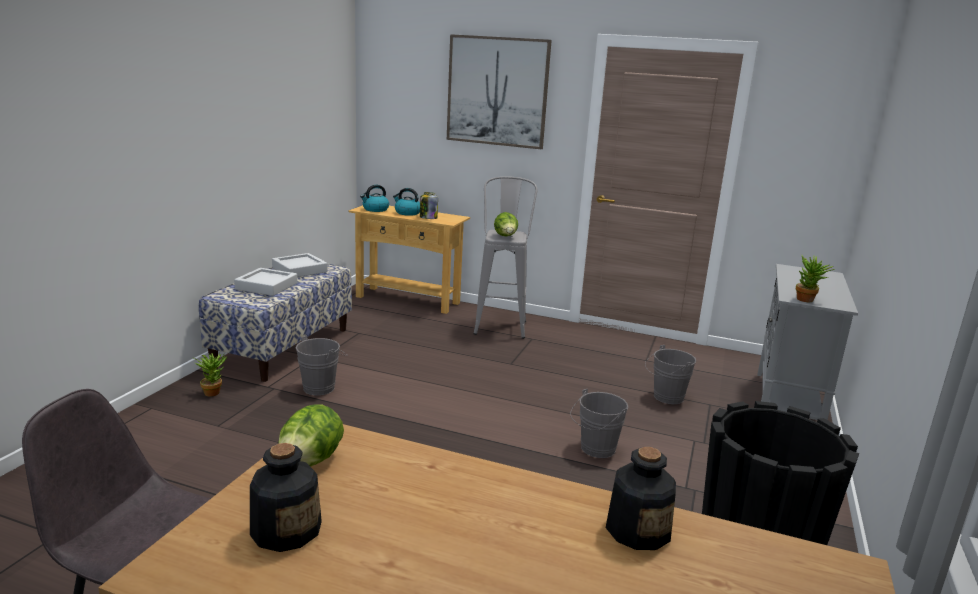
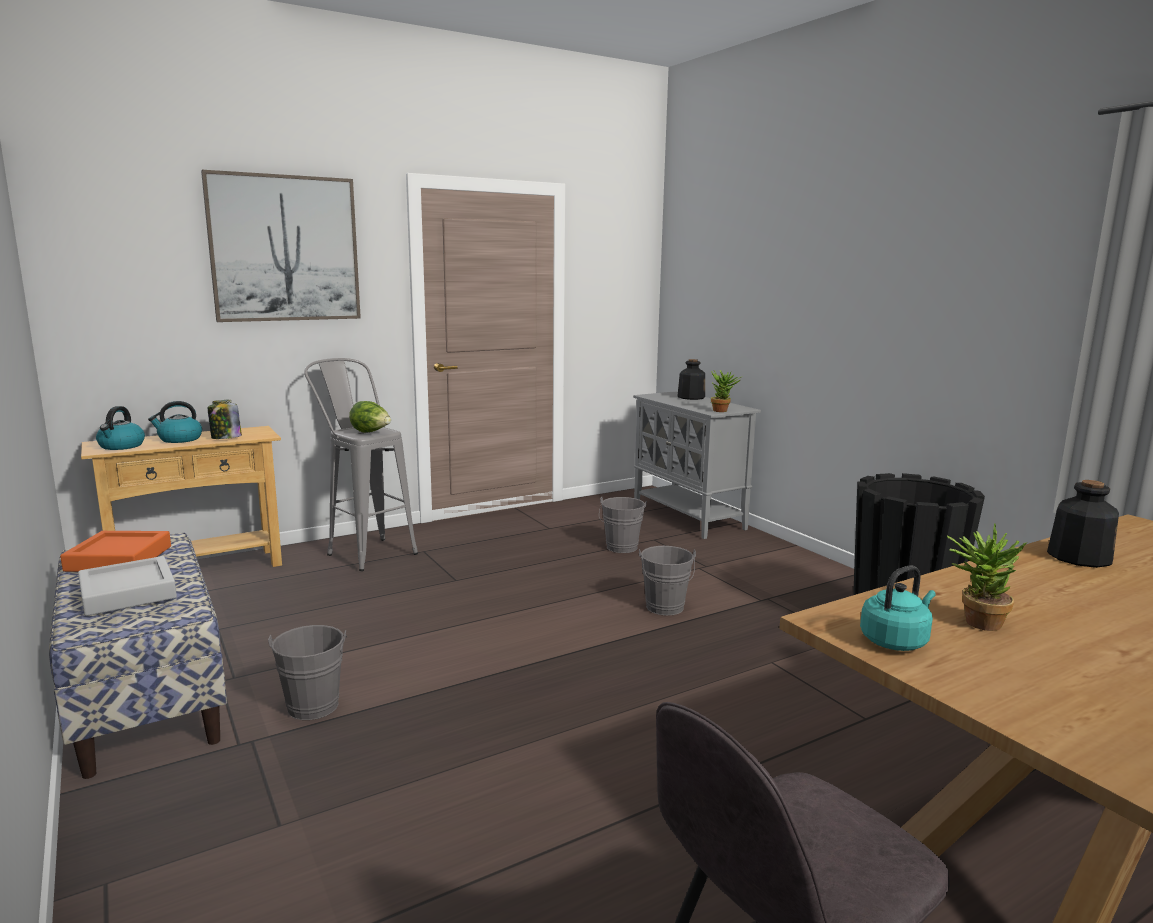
camera: 50 degrees left, 5 degrees down
(213, 391) = (166, 798): potted plant -> potted plant (975, 621)
(286, 530) = (1050, 684): bottle -> bottle (690, 397)
(299, 270) = (119, 558): grey tray -> orange tray
(310, 461) = (896, 641): lettuce -> turquoise kettle

